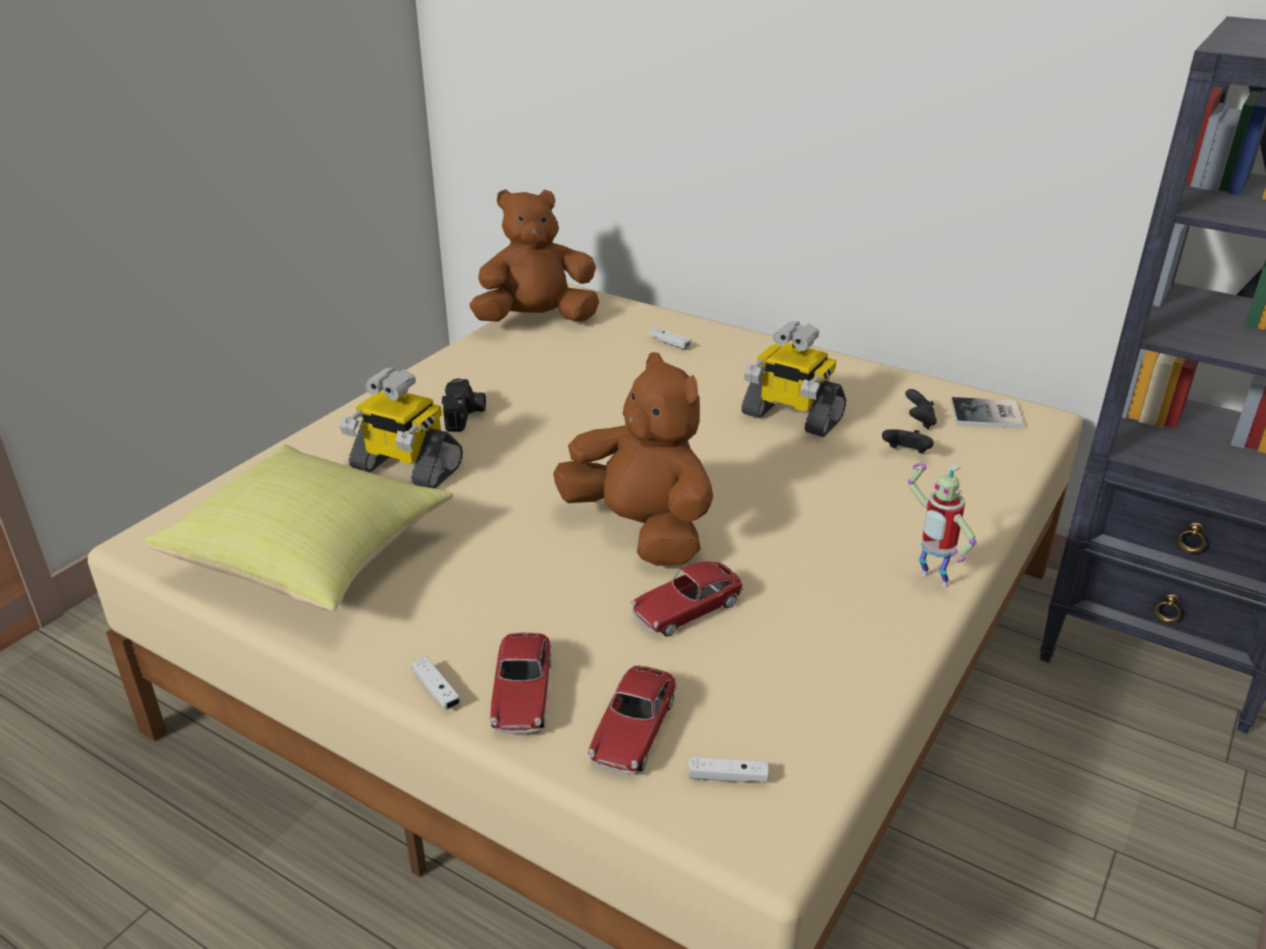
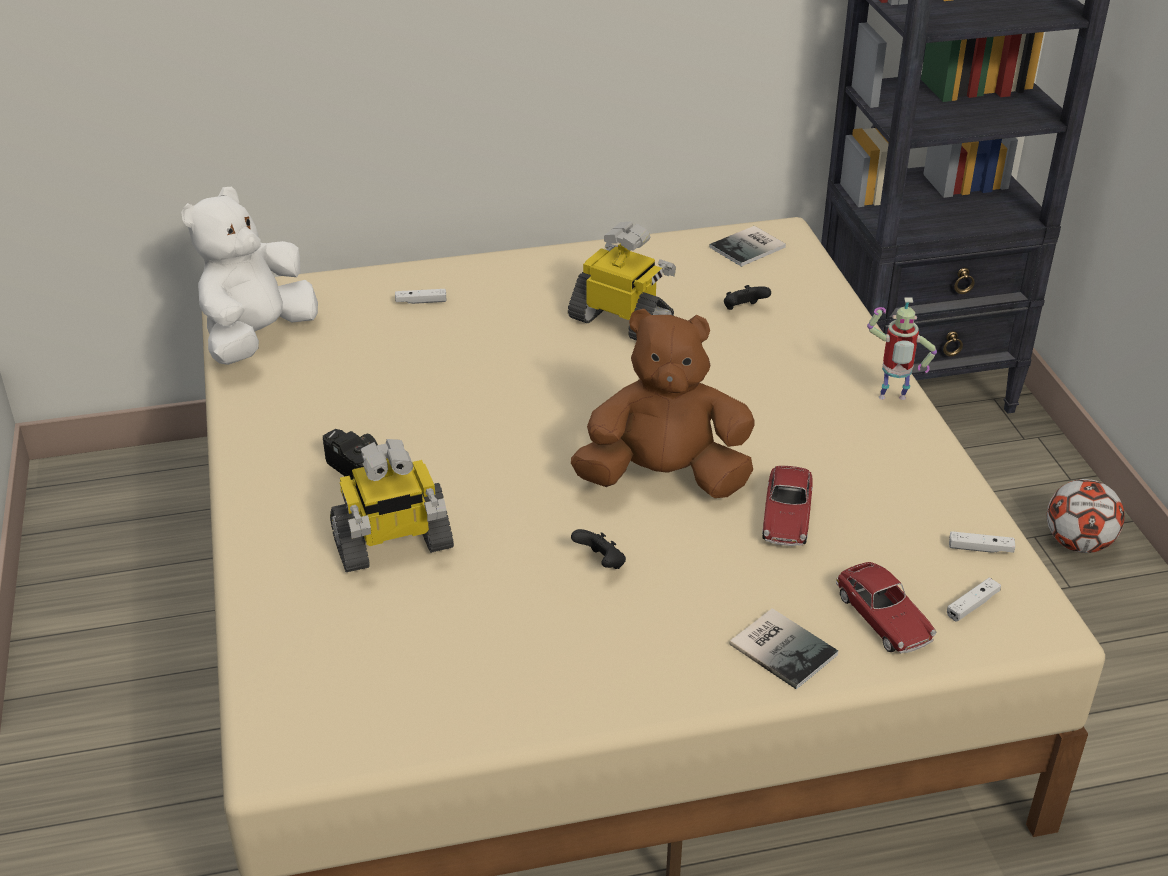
camera: 45 degrees left, 5 degrees up
(313, 557) = (456, 665): yellow pillow -> none
(436, 690) = (725, 686): white game controller -> white game controller (980, 548)
(522, 694) = (783, 647): toy car -> book
(536, 320) = (257, 338): brown plush toy -> white plush toy
(791, 417) = (622, 321): toy robot -> toy robot turned 135 degrees counterclockwise
(919, 422) = (714, 277): black game controller -> black game controller (601, 563)
(1160, 888) = (1077, 543): none -> football

